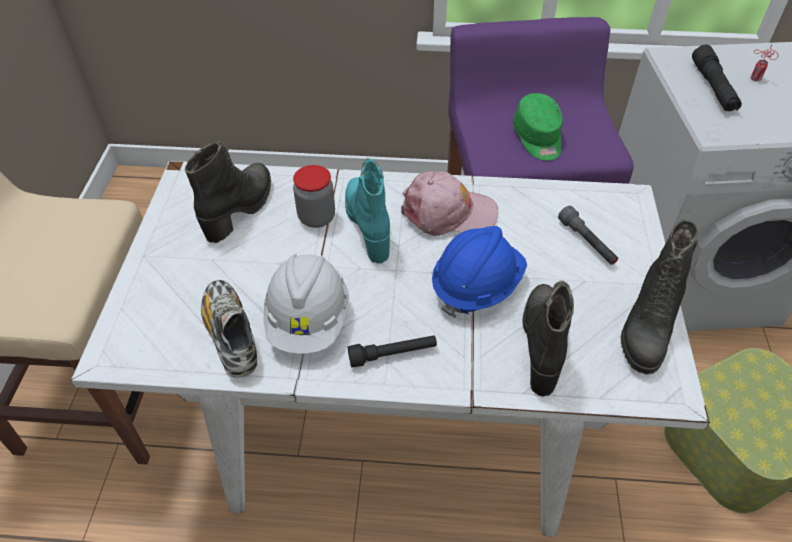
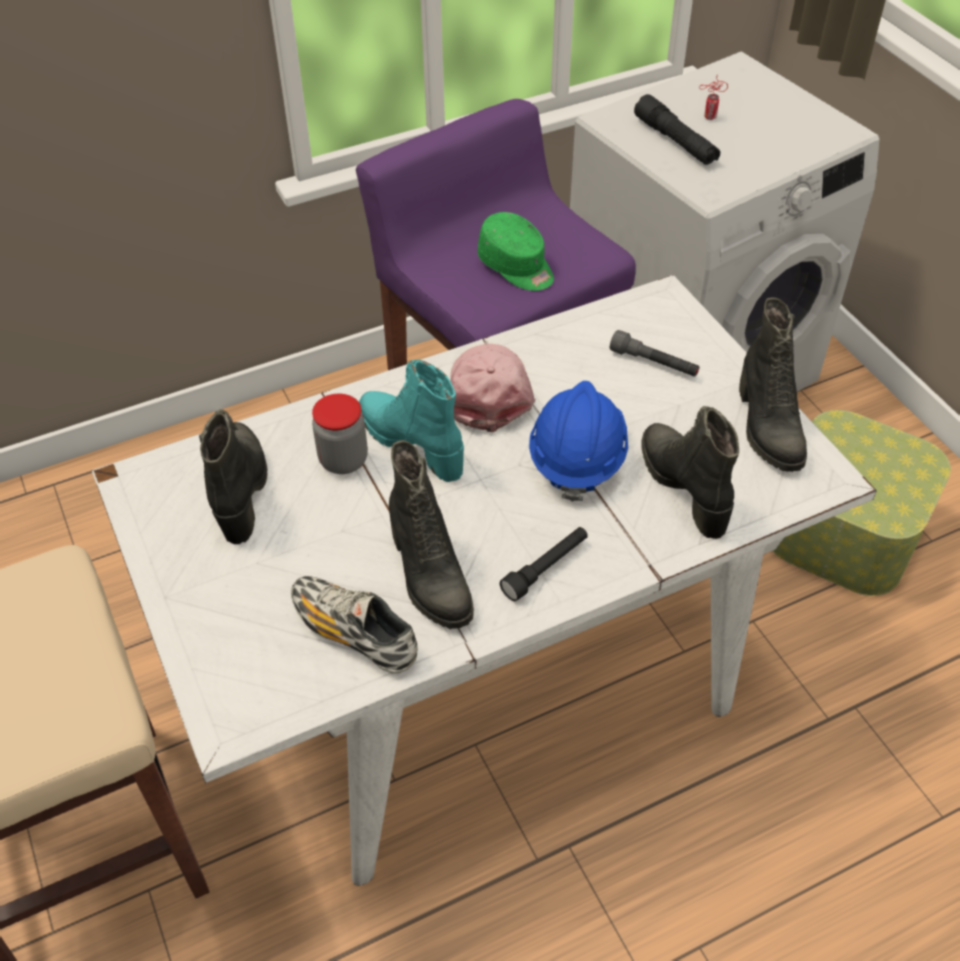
camera: 30 degrees left, 0 degrees up
(309, 320) = (428, 576): white hard hat -> black boot
(448, 213) = (488, 391): pink cap -> pink cap turned 60 degrees counterclockwise

